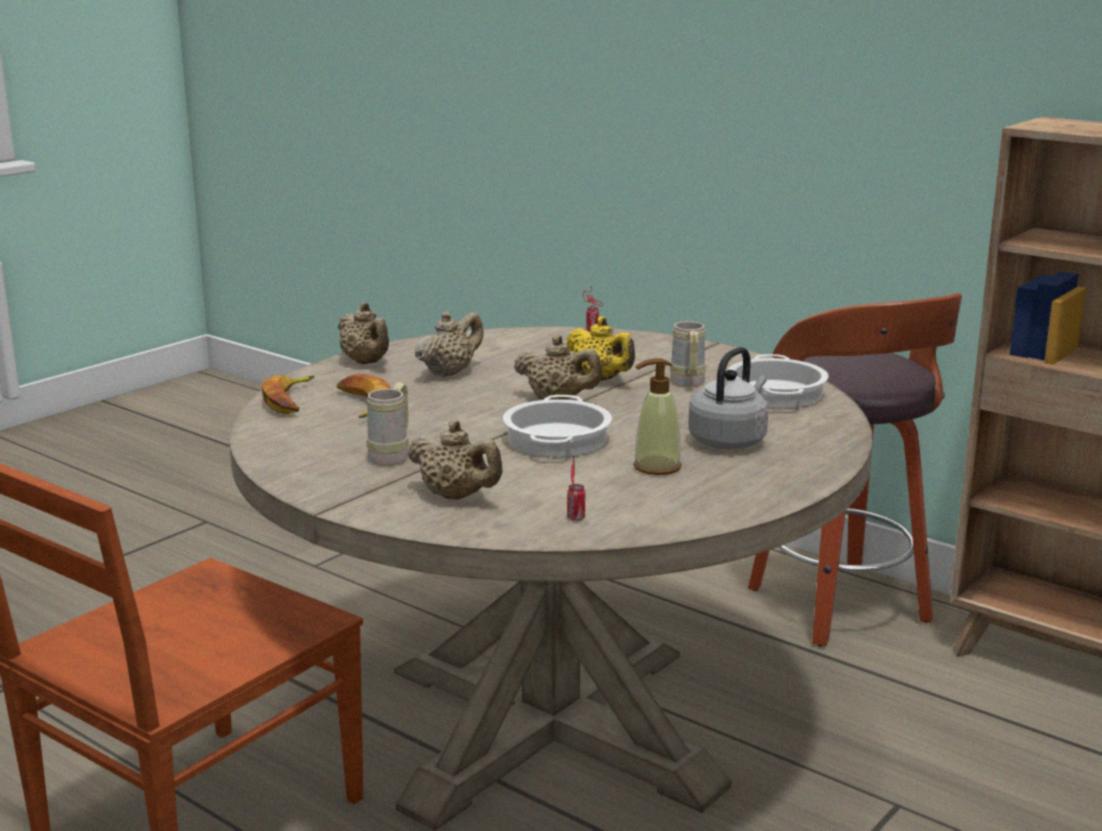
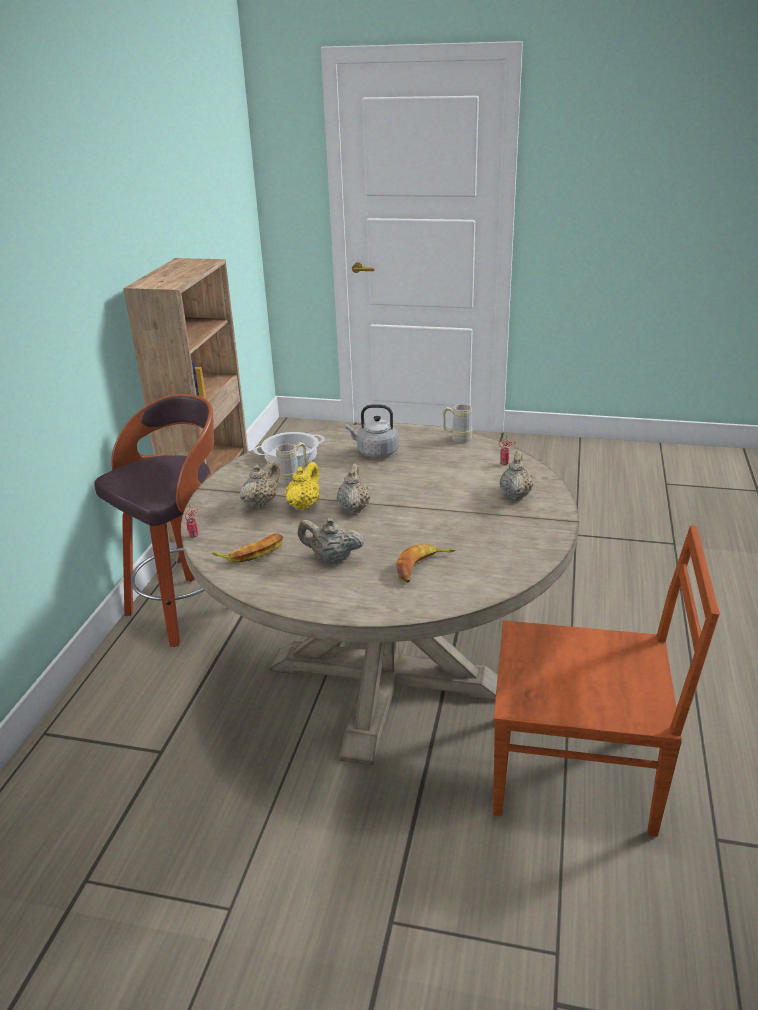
camera: 115 degrees left, 10 degrees up
(291, 401) = (441, 597): banana -> banana (252, 552)
(366, 362) = (335, 600): beige teapot -> beige teapot (261, 502)
(393, 455) = (487, 527): beige mug -> beige mug (457, 438)
(558, 439) = (416, 491): cooking pot -> none
(656, 467) = (427, 460): soap dispenser -> none

